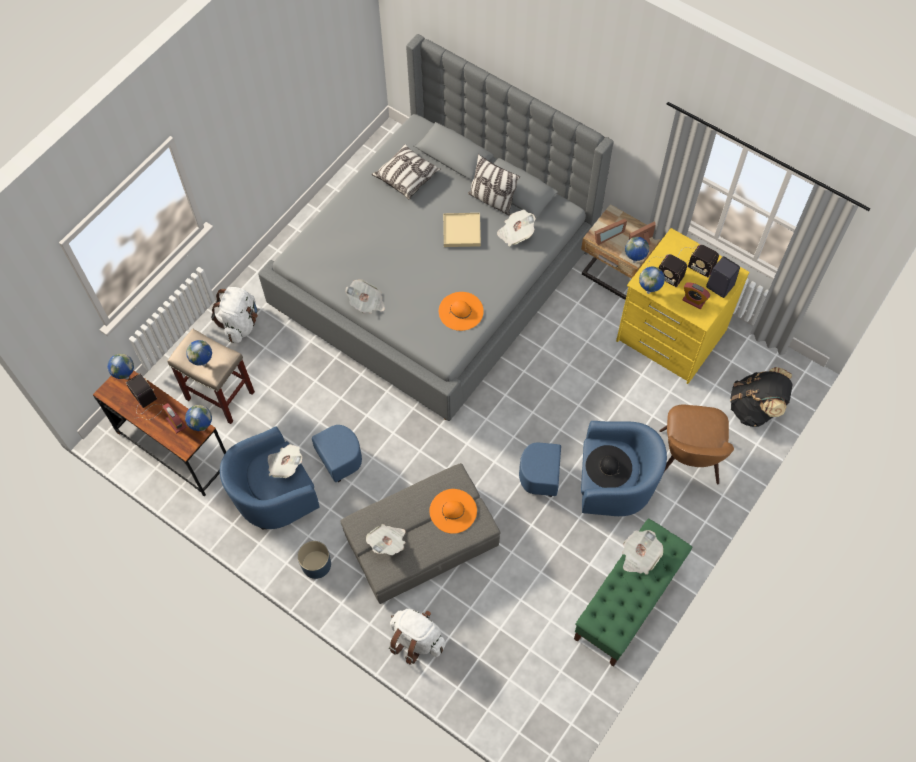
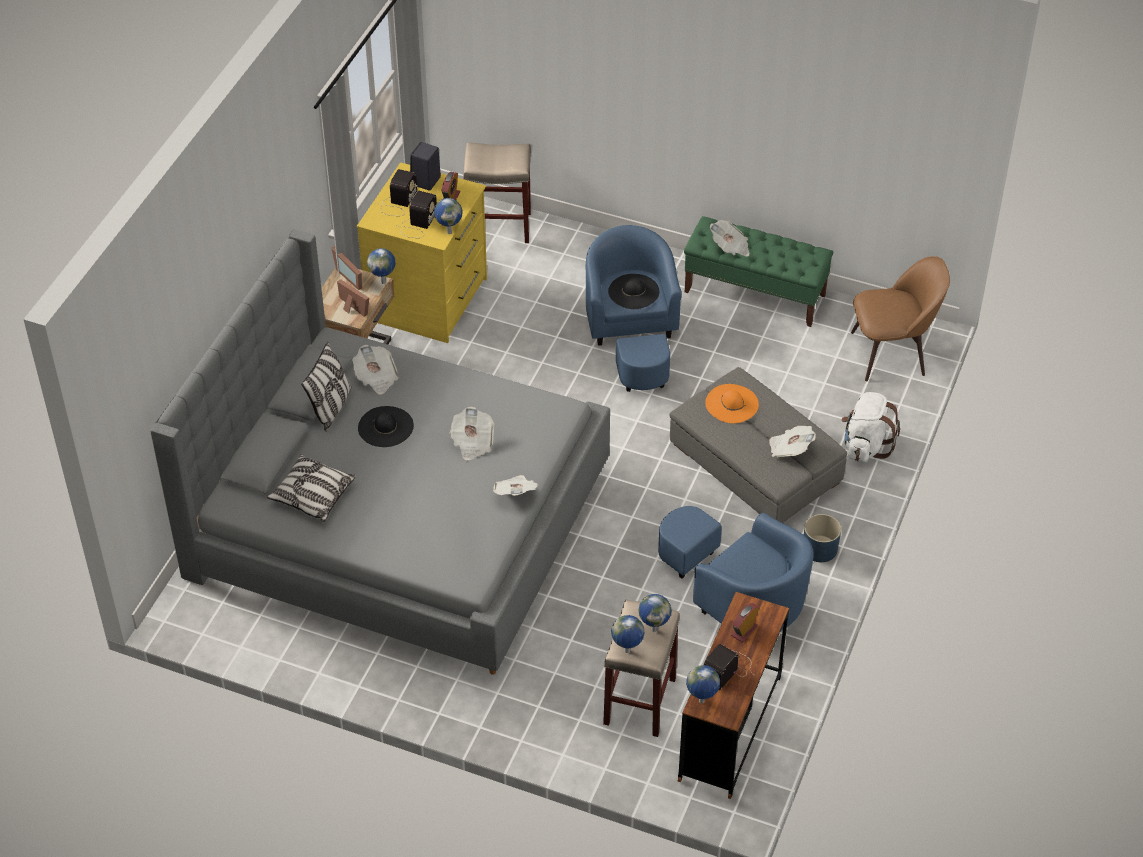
camera: 105 degrees left, 15 degrees down
(203, 428) = (741, 602): globe -> globe (627, 651)
(240, 324) = (527, 709): white backpack -> none
(285, 465) = (734, 561): newspaper -> newspaper (472, 442)
(461, 231) = (385, 427): beige tray -> black hat
(461, 311) = (501, 406): orange hat -> none
(688, 460) = (579, 268): brown chair -> brown chair (891, 353)
(754, 408) = (500, 226): black backpack -> beige stool

